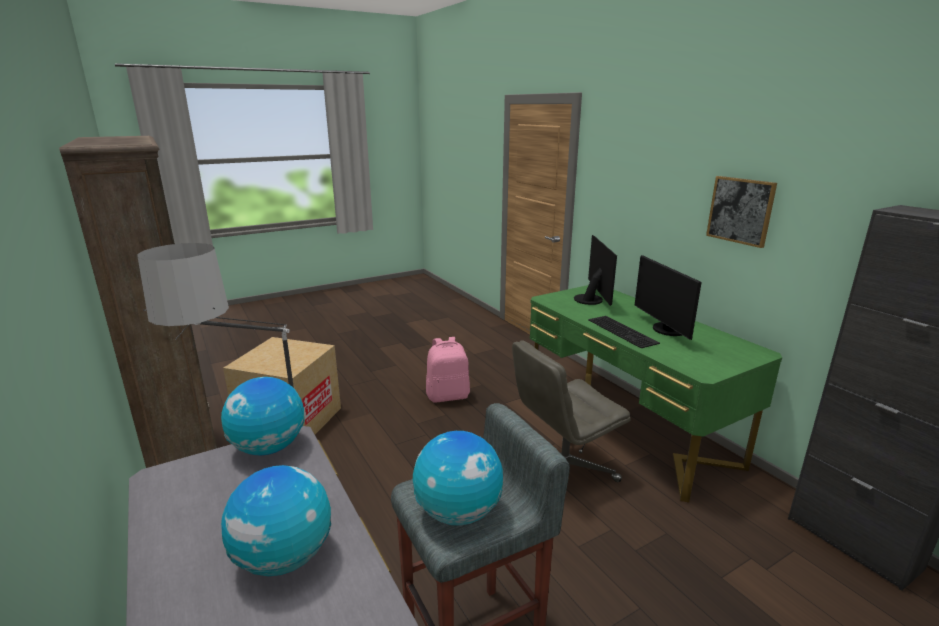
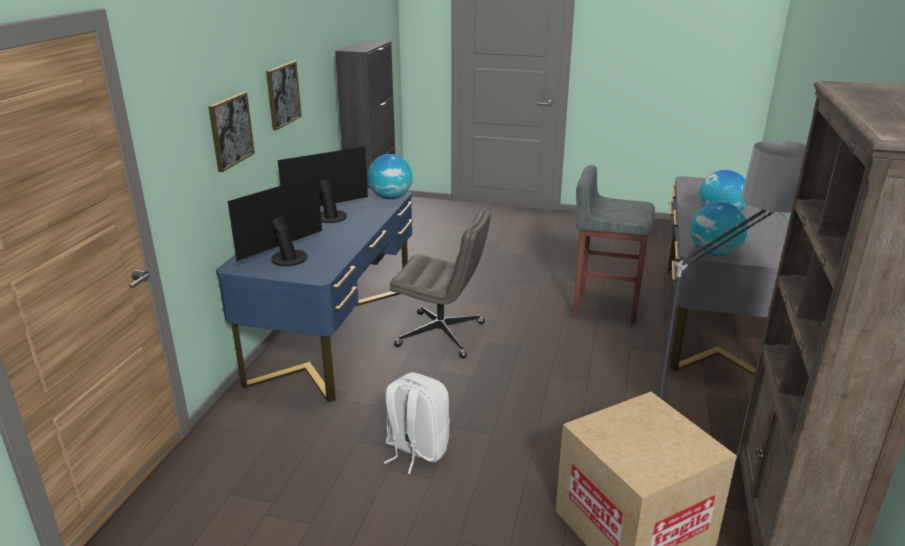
camera: 135 degrees left, 5 degrees up
(448, 396) = (415, 450): pink backpack -> white backpack
(458, 513) = (629, 207): globe -> globe (390, 197)
(624, 331) = (358, 226): keyboard -> none
(627, 426) = (334, 333): green desk -> blue desk
(652, 205) = (230, 131): none -> picture
(666, 330) = (329, 216): monitor -> monitor turned 150 degrees counterclockwise

